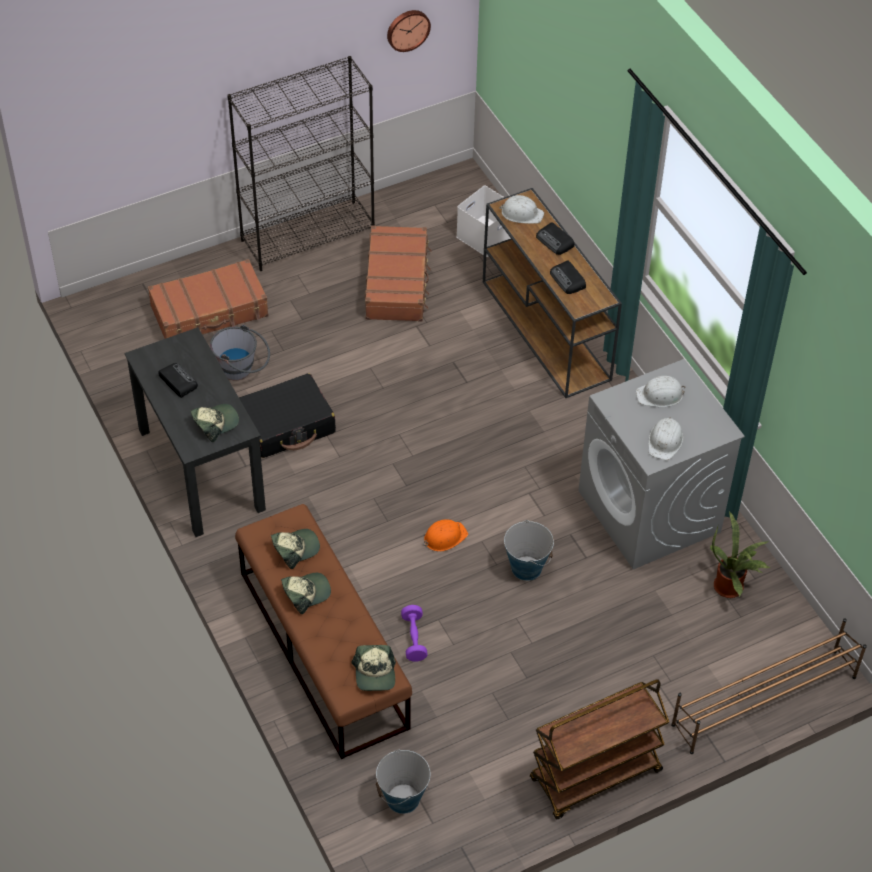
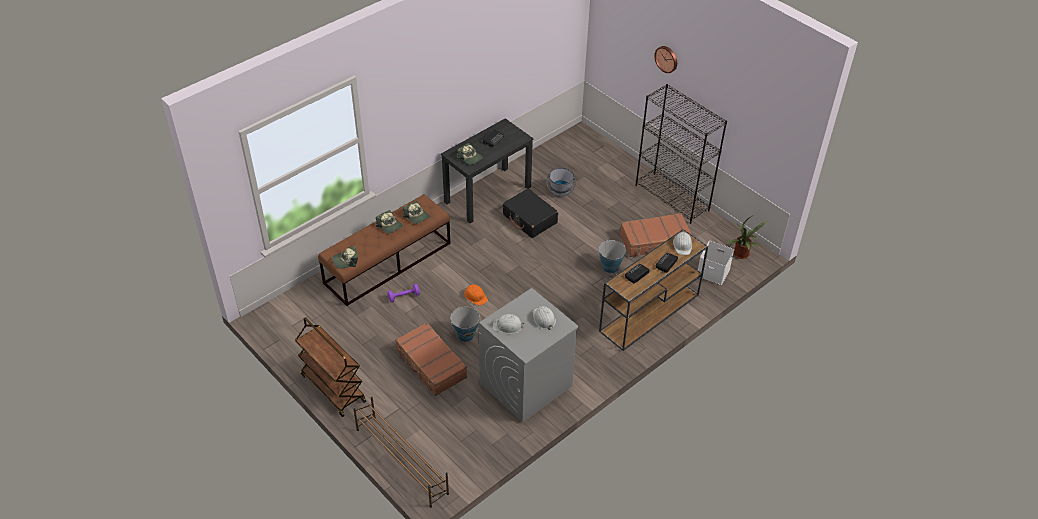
camera: 75 degrees right, 5 degrees down
(210, 312) = (596, 173): brown suitcase -> brown suitcase (431, 365)
(403, 798) = (304, 311): bucket -> bucket (610, 267)
(407, 29) = (761, 136): wall clock -> wall clock (667, 59)
(731, 587) = (481, 433): potted plant -> potted plant (742, 255)

